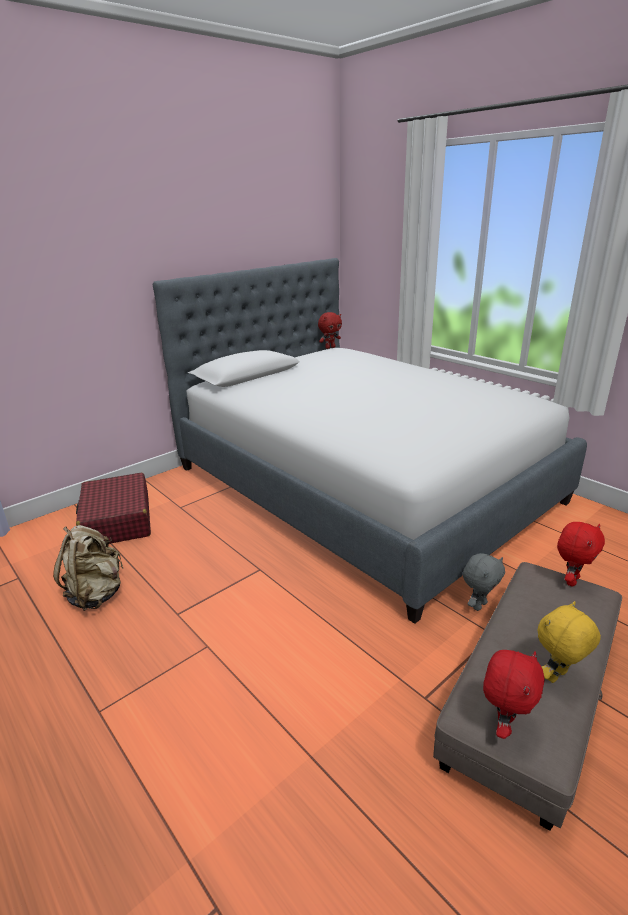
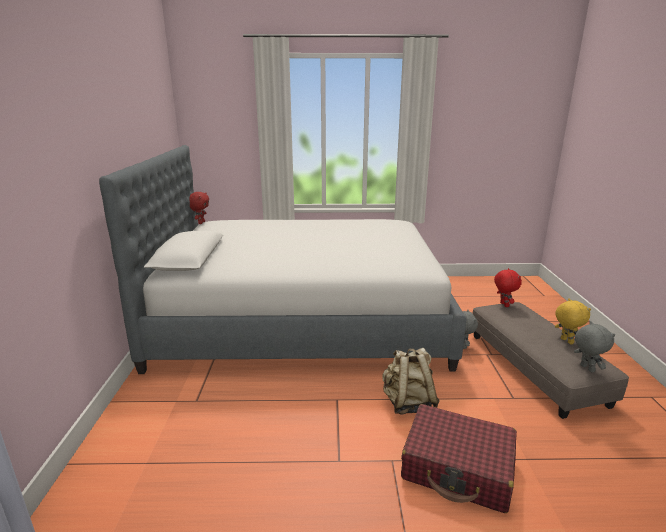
camera: 50 degrees left, 5 degrees down
(96, 594) = (252, 500): beige backpack -> beige backpack (407, 403)
(117, 521) = (154, 444): red suitcase -> red suitcase (458, 468)
(503, 724) = (586, 368): red plush toy -> grey plush toy
(557, 677) = (566, 341): yellow plush toy -> yellow plush toy turned 150 degrees clockwise

